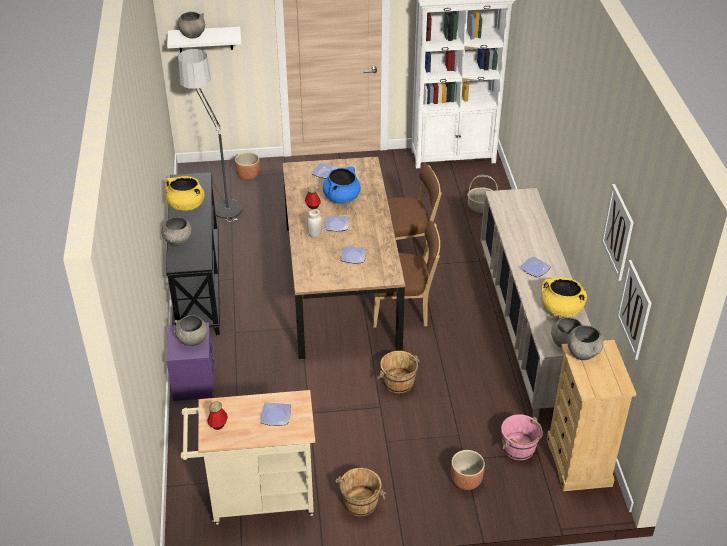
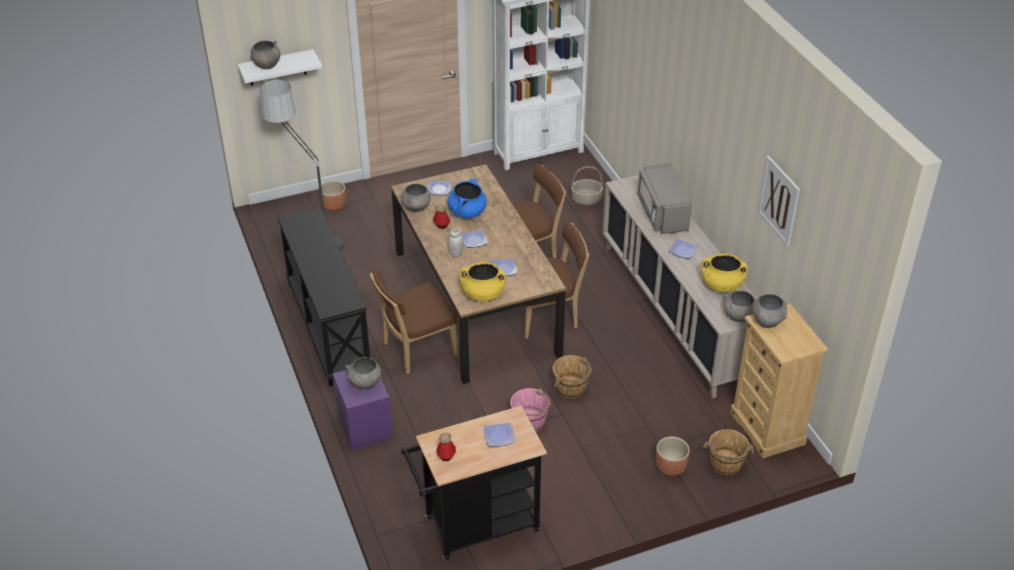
camera: 15 degrees left, 0 degrees up
(178, 242) = (318, 285): grey bowl -> grey bowl (416, 208)
(186, 205) = (309, 246): yellow cooking pot -> yellow cooking pot (483, 294)
(255, 498) = (475, 527): beige cart -> black cart
(268, 319) = (416, 350): none -> brown chair
(360, 503) = (578, 509): brown bucket -> brown bucket (725, 463)
(519, 448) = (708, 427): pink bucket -> pink bucket (530, 421)
(528, 229) = (662, 213): none -> grey microwave
(634, 309) = (811, 271): picture -> none

